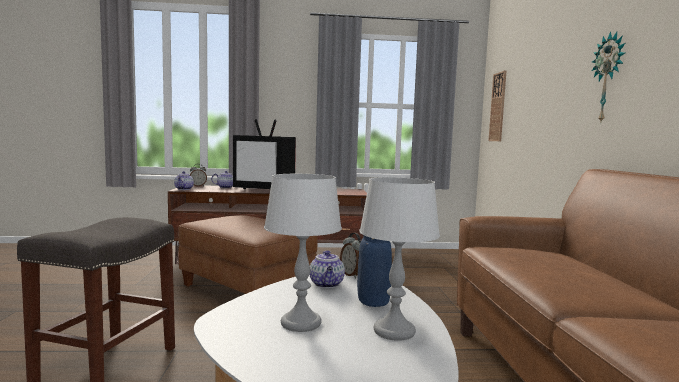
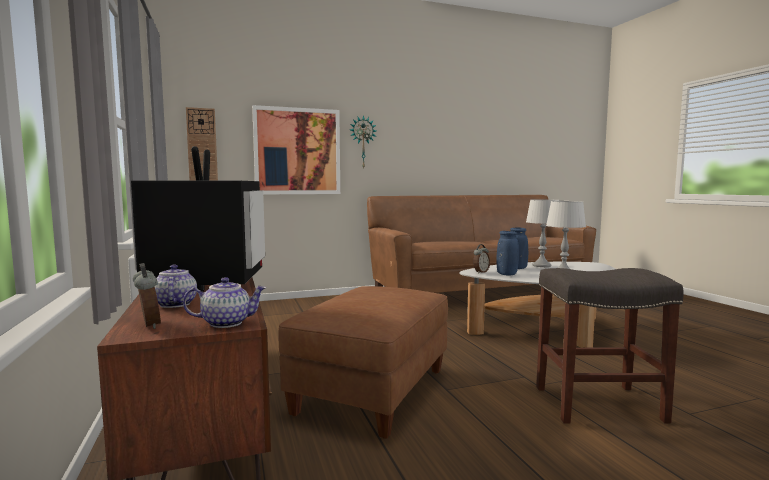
camera: 105 degrees left, 0 degrees up
(327, 284) = (506, 274): teapot -> blue vase
(547, 104) = (297, 151): none -> picture

